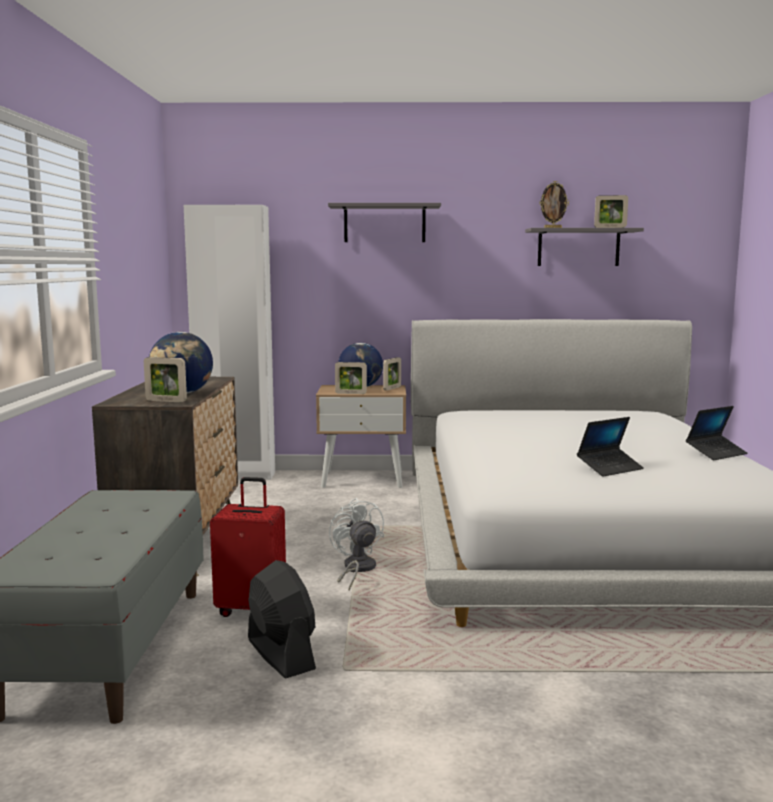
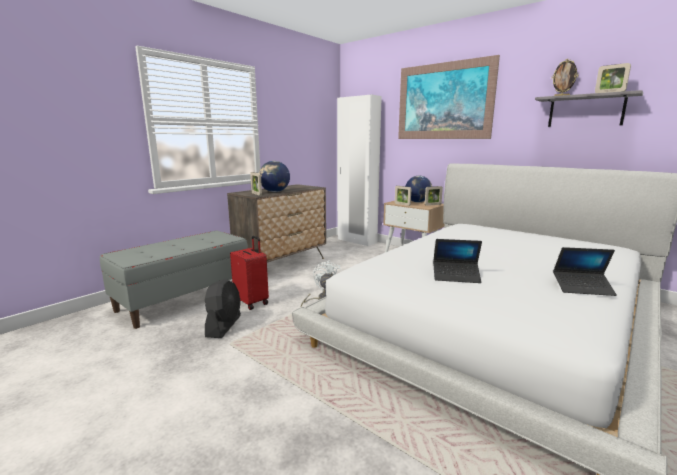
camera: 40 degrees right, 5 degrees up
(384, 223) = (443, 101): grey shelf -> picture

